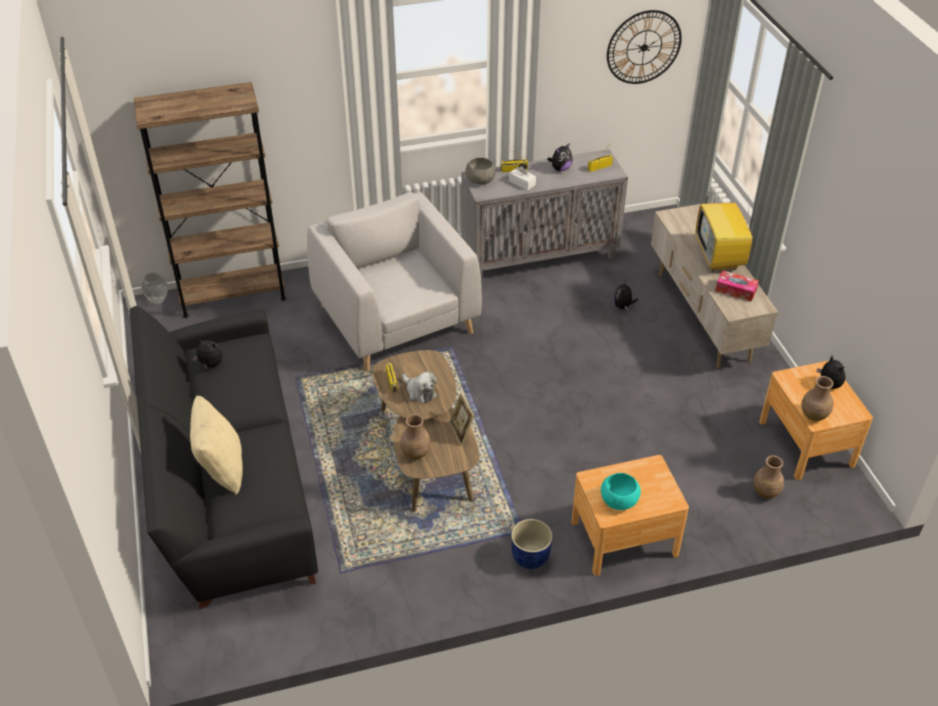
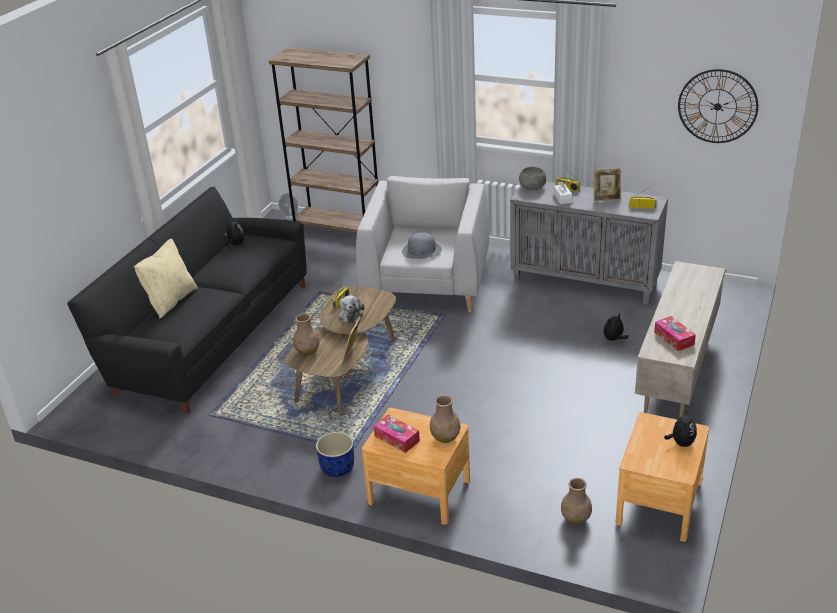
camera: 40 degrees right, 10 degrees down
(409, 289) = (422, 250): none -> grey hat
(560, 169) = (606, 198): plush toy -> picture frame
(619, 500) = (397, 438): turquoise bowl -> tissue box
(720, 258) = (691, 311): television -> none
(814, 415) = (638, 457): brown vase -> brown vase (446, 437)

